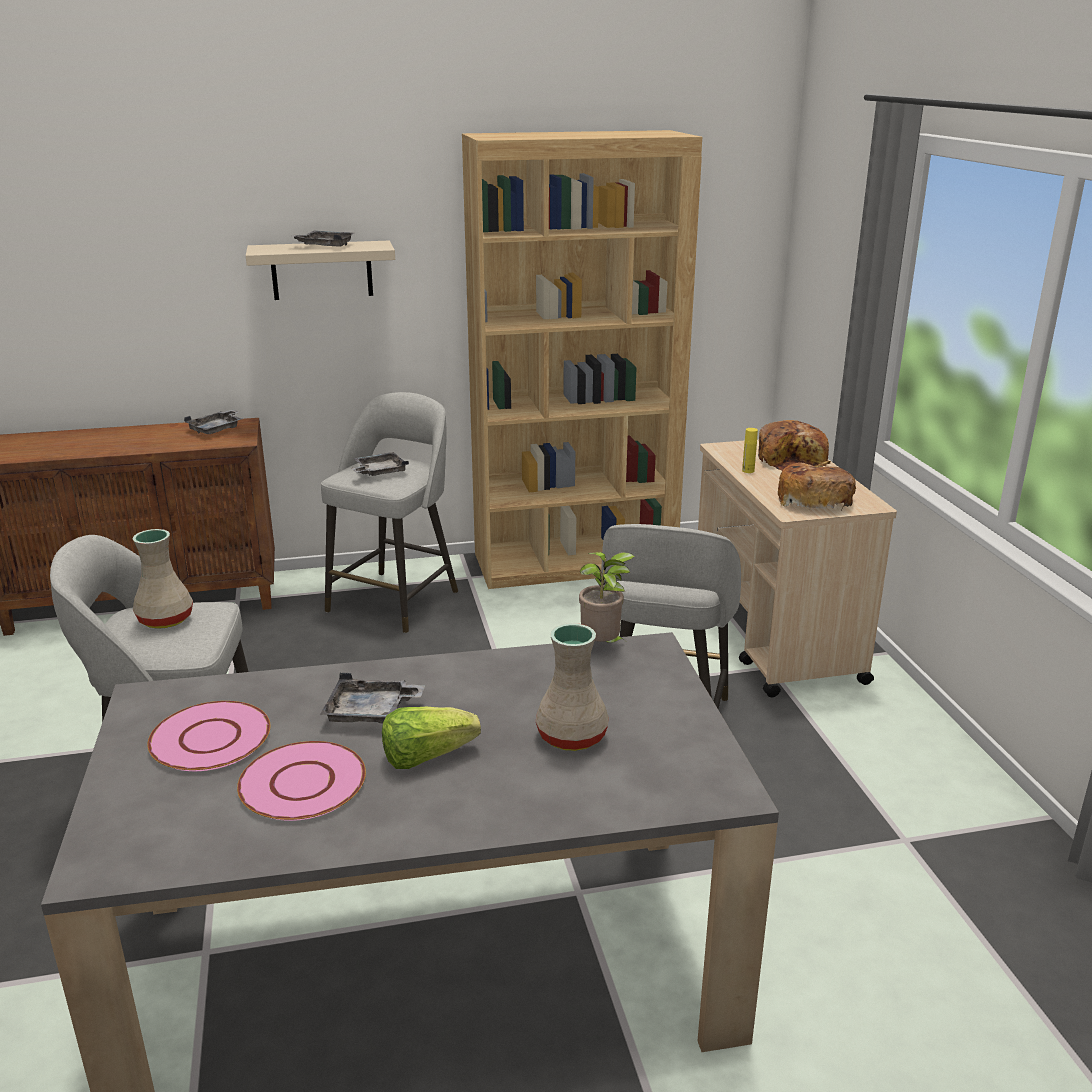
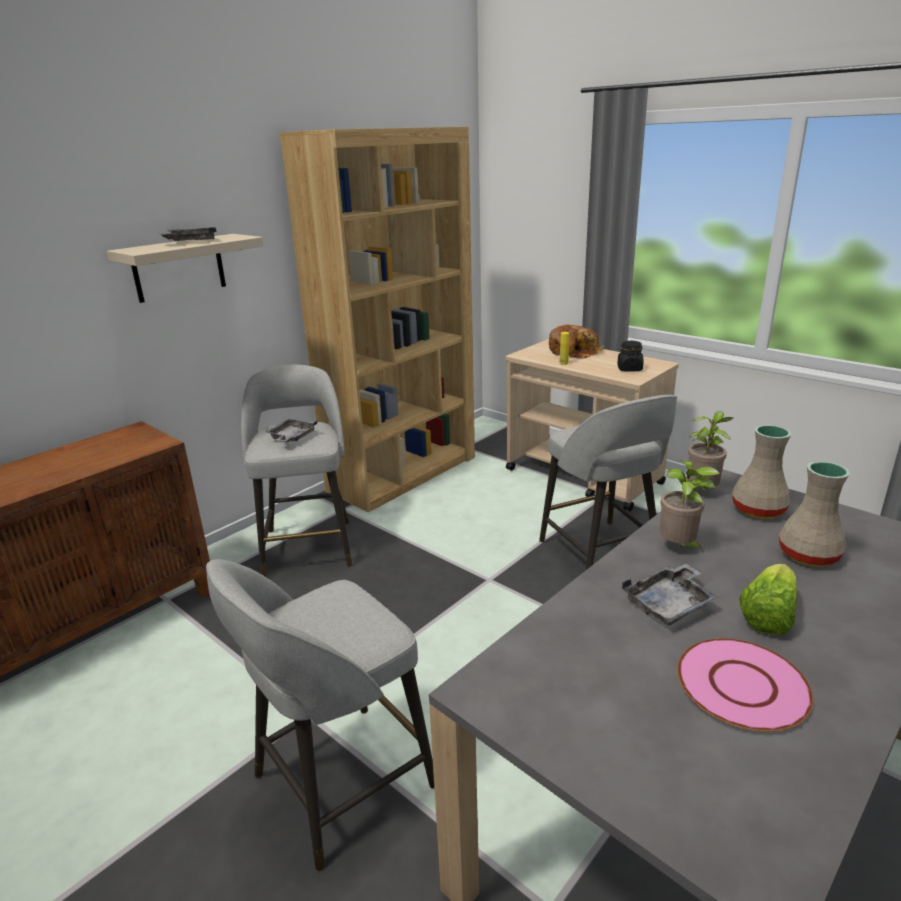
camera: 35 degrees left, 0 degrees up
(166, 620) = (318, 619): beige vase -> beige vase (759, 510)
(211, 738) = (607, 692): pink plate -> none
(217, 429) = (117, 440): grey tray -> none
(471, 679) = (679, 548): none -> potted plant
(813, 500) = (629, 369): bread -> black jar

